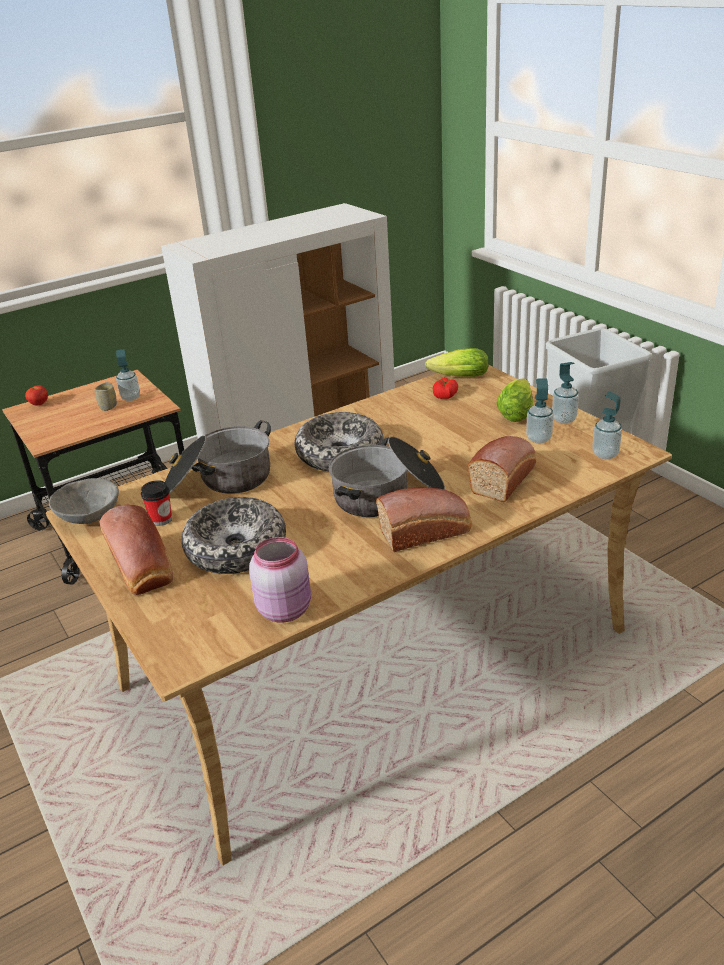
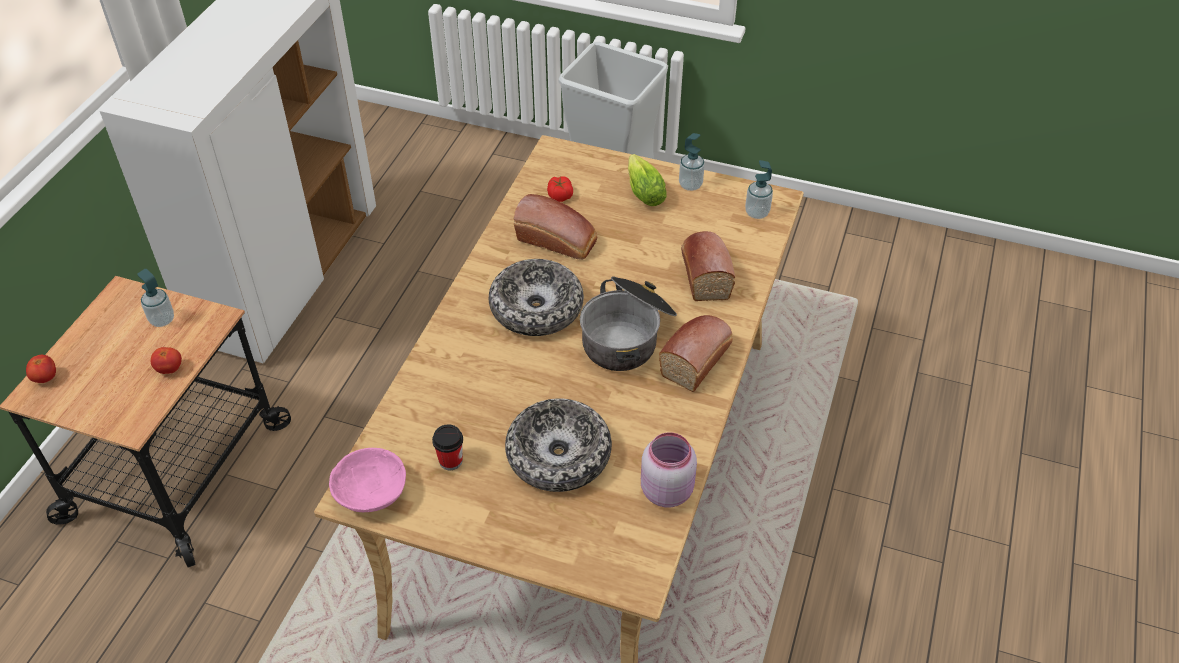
camera: 40 degrees left, 15 degrees up
(88, 516) = (370, 494): grey bowl -> pink bowl
(102, 422) = (170, 369): none -> tomato
(108, 407) = (149, 344): cup -> none
(142, 568) = (497, 519): bread -> bread (558, 241)
(219, 481) = (456, 391): cooking pot -> none
(456, 377) = (547, 167): lettuce -> none
(538, 439) = (690, 216): soap dispenser -> none

